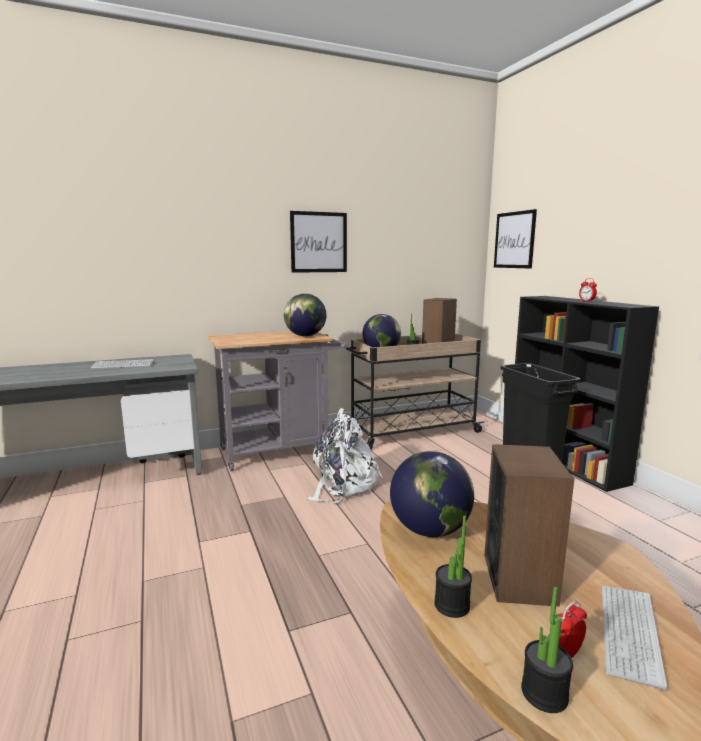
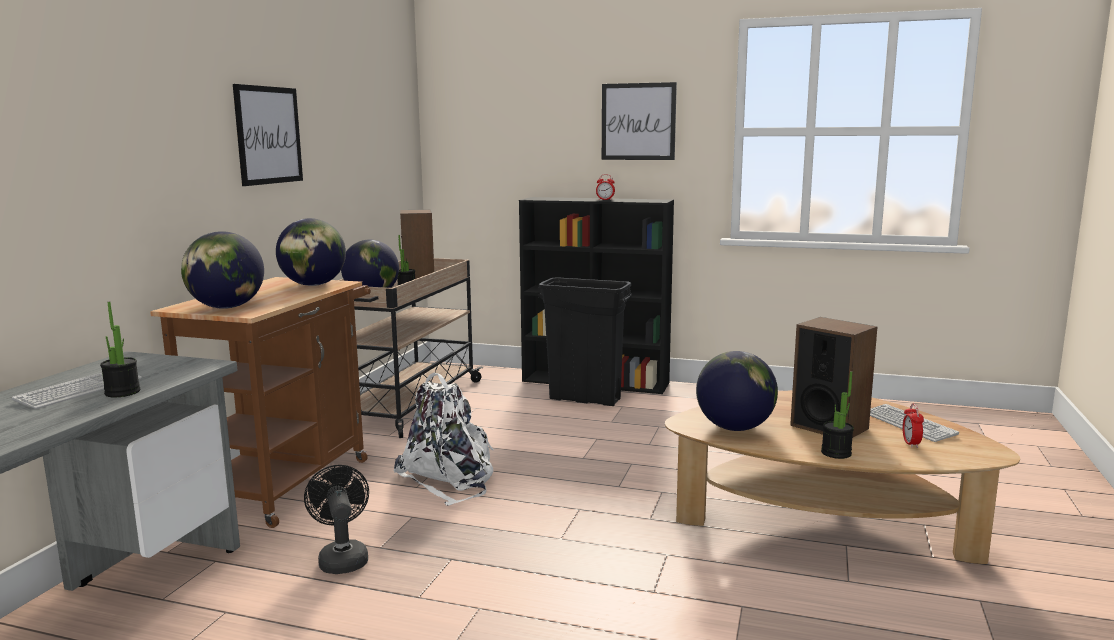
camera: 50 degrees left, 0 degrees up
(219, 501) = (342, 558): none -> black fan
(231, 339) = (226, 307): none -> globe
(281, 451) = (289, 480): grey cart -> brown cart
(514, 240) = (469, 128): picture -> picture (638, 121)
(544, 693) = (936, 460): potted plant -> potted plant (122, 392)

